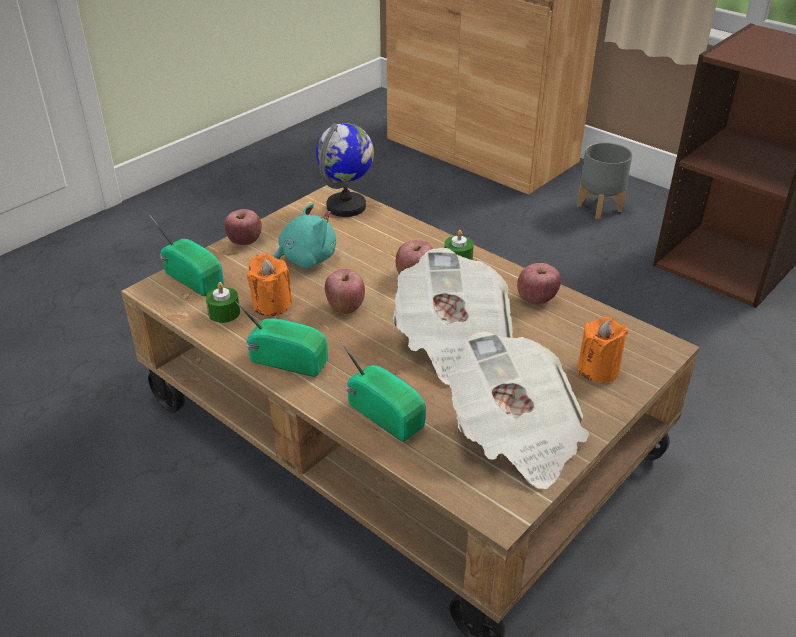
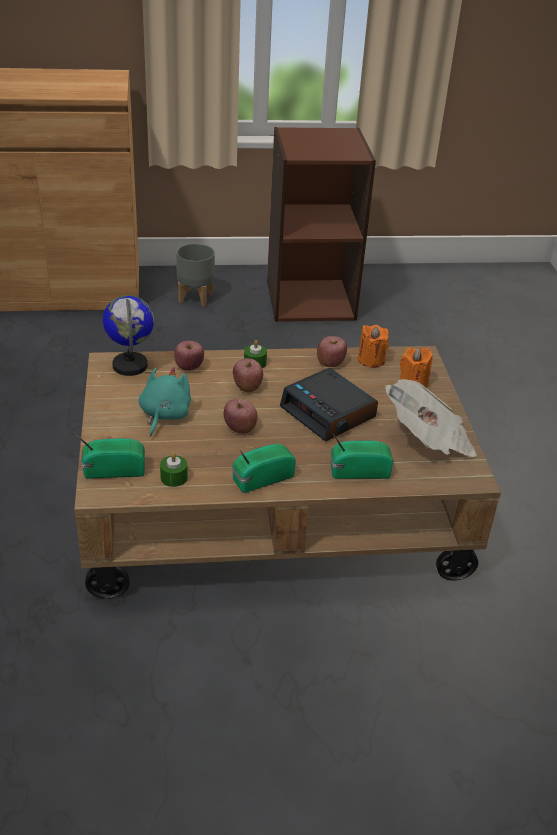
camera: 50 degrees left, 0 degrees up
(245, 242) = (103, 426): apple -> apple (189, 367)
(271, 304) = (194, 454): orange candle -> orange candle (371, 360)
(452, 343) = (329, 413): newspaper -> alarm clock

